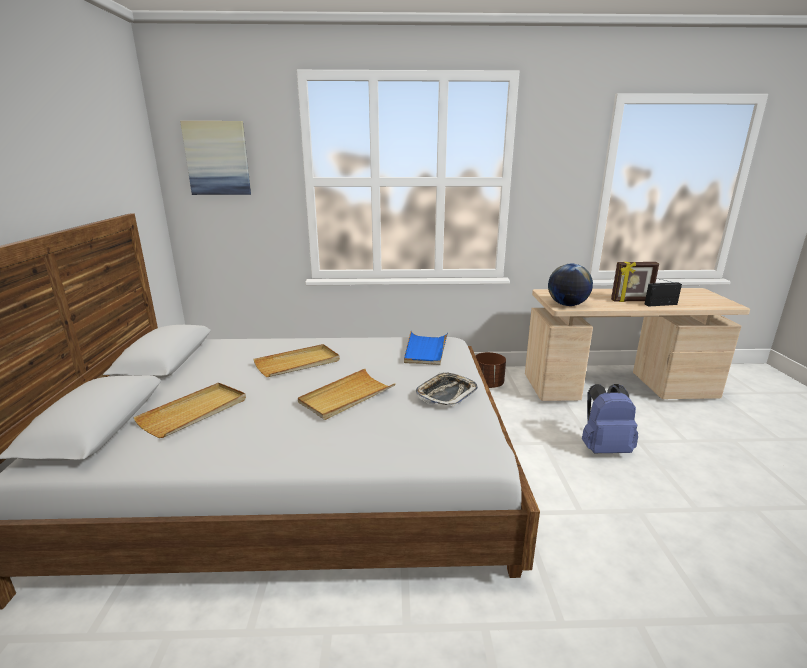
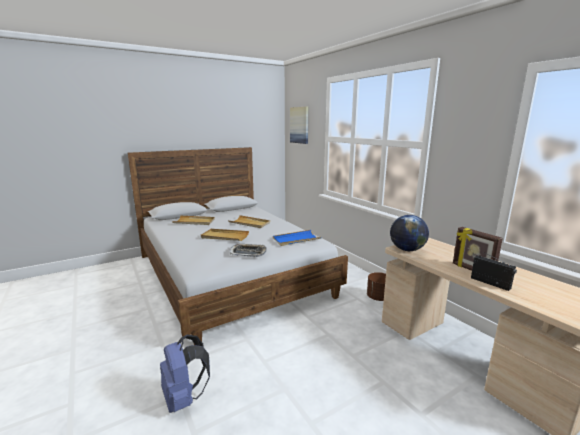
camera: 60 degrees right, 5 degrees down
(603, 448) = (350, 363): blue backpack -> blue backpack (184, 398)

